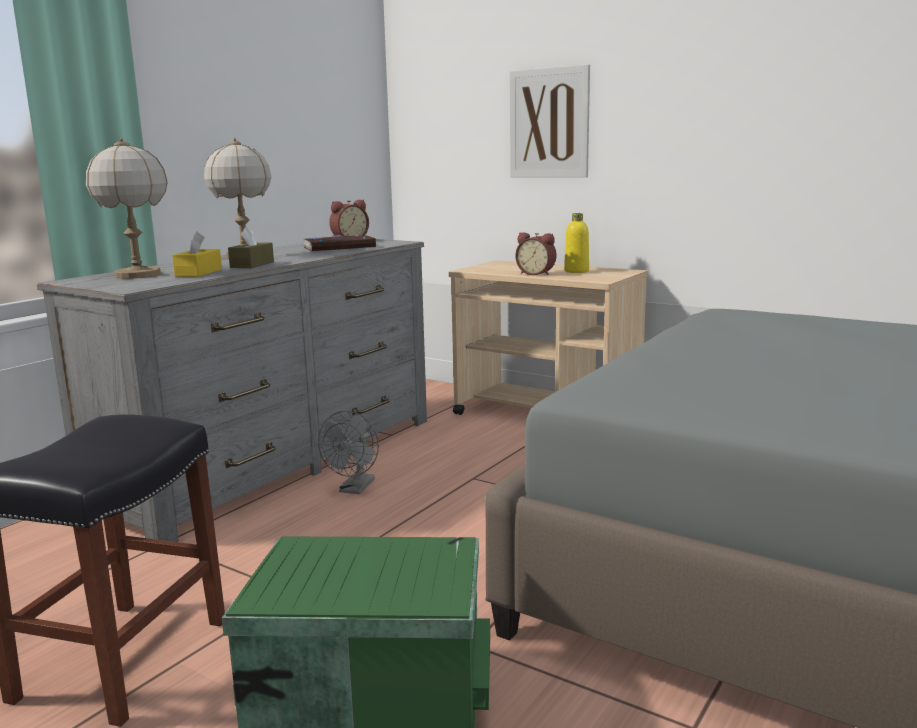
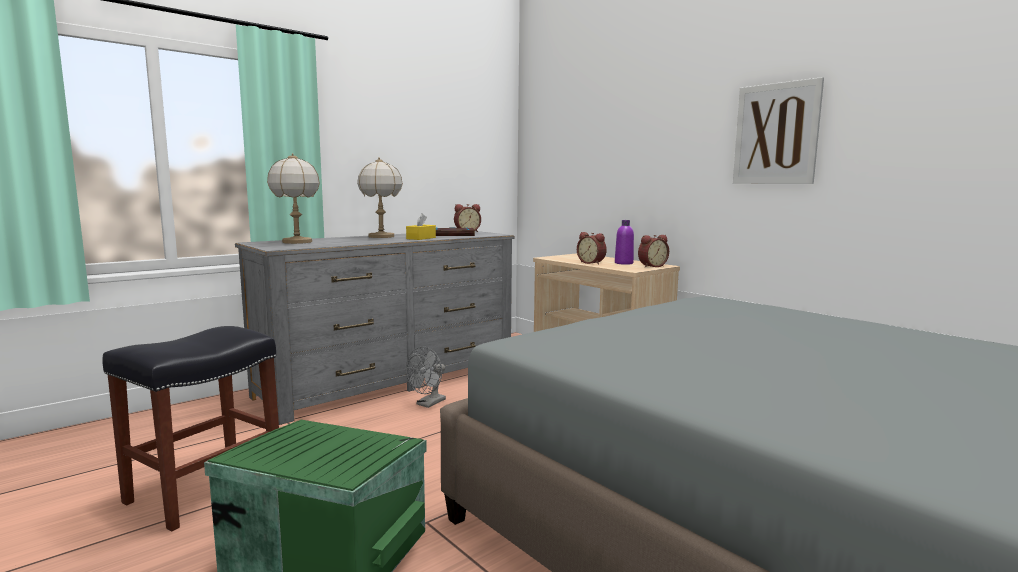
camera: 15 degrees right, 5 degrees down
(198, 273) = (333, 243): yellow tissue box -> yellow tissue box (421, 238)
(252, 265) = (375, 241): brown tissue box -> none
(549, 123) = (617, 154): picture -> picture (776, 134)
(576, 271) = (623, 263): yellow bottle -> purple bottle
(616, 273) = (651, 266): none -> alarm clock

